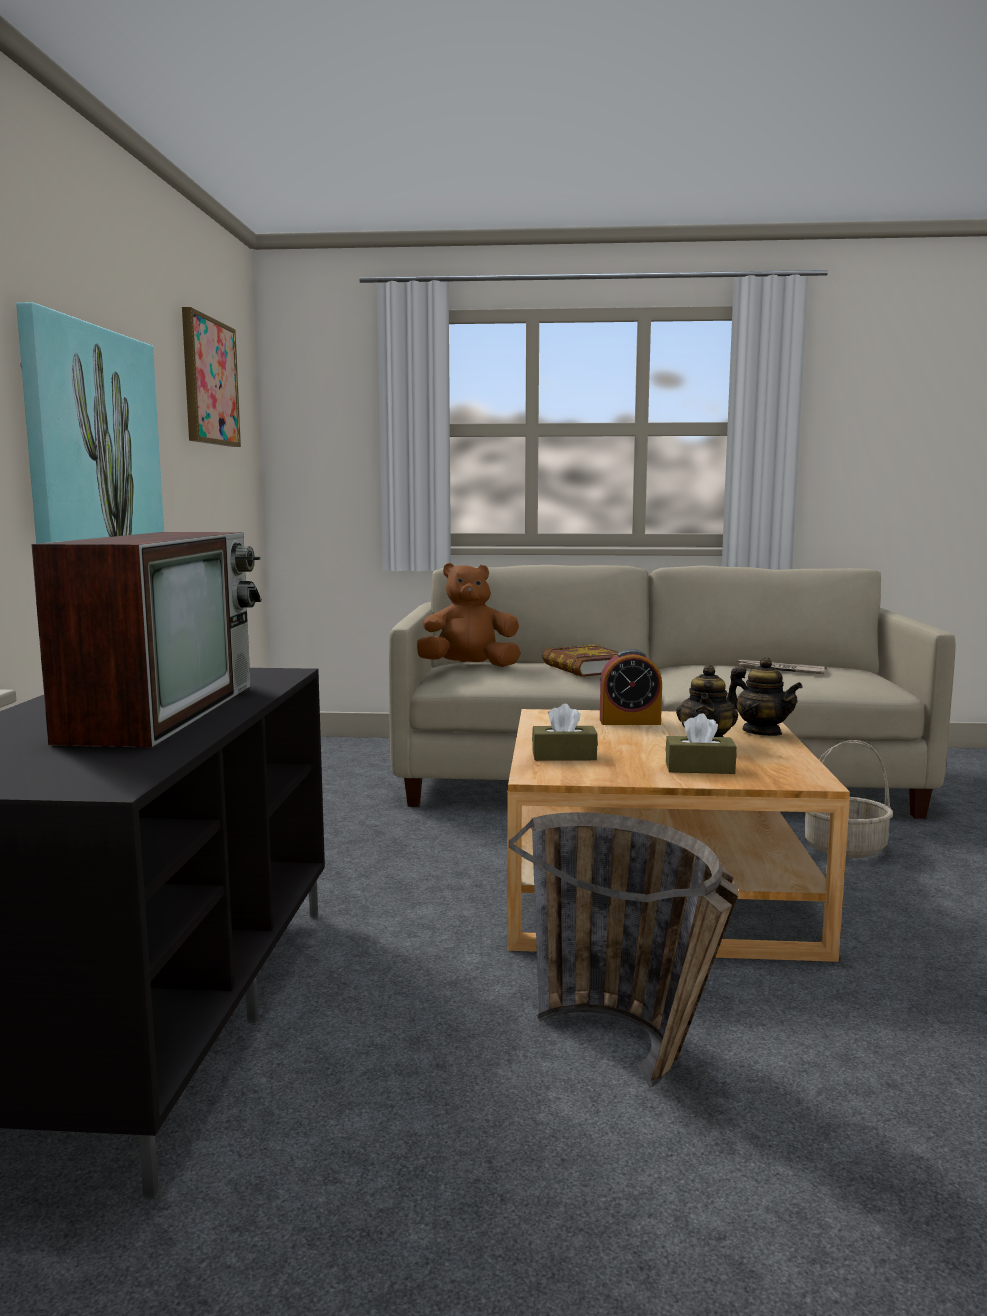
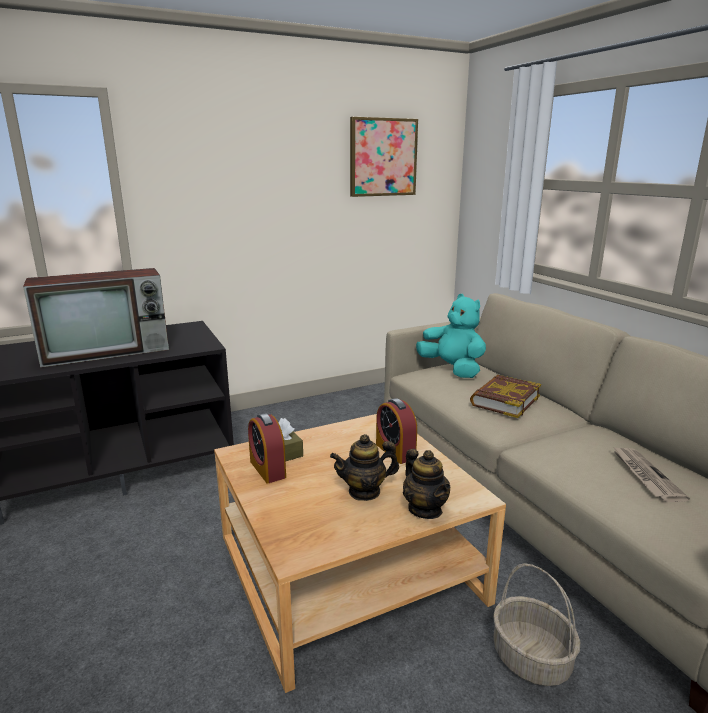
camera: 60 degrees right, 10 degrees up
(93, 452) = (238, 213): picture -> none
(468, 667) = (452, 369): brown plush toy -> turquoise plush toy
(606, 768) = (267, 469): none -> alarm clock
(634, 1058) = (119, 619): basket -> none
(699, 768) = (292, 501): brown tissue box -> none
(762, 732) = (425, 509): teapot -> teapot turned 45 degrees counterclockwise

